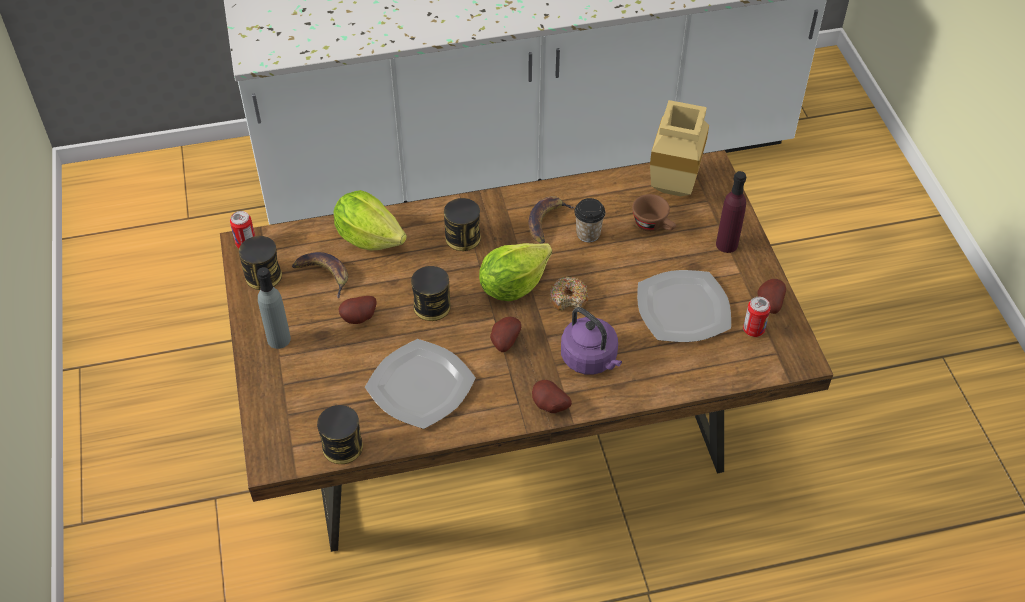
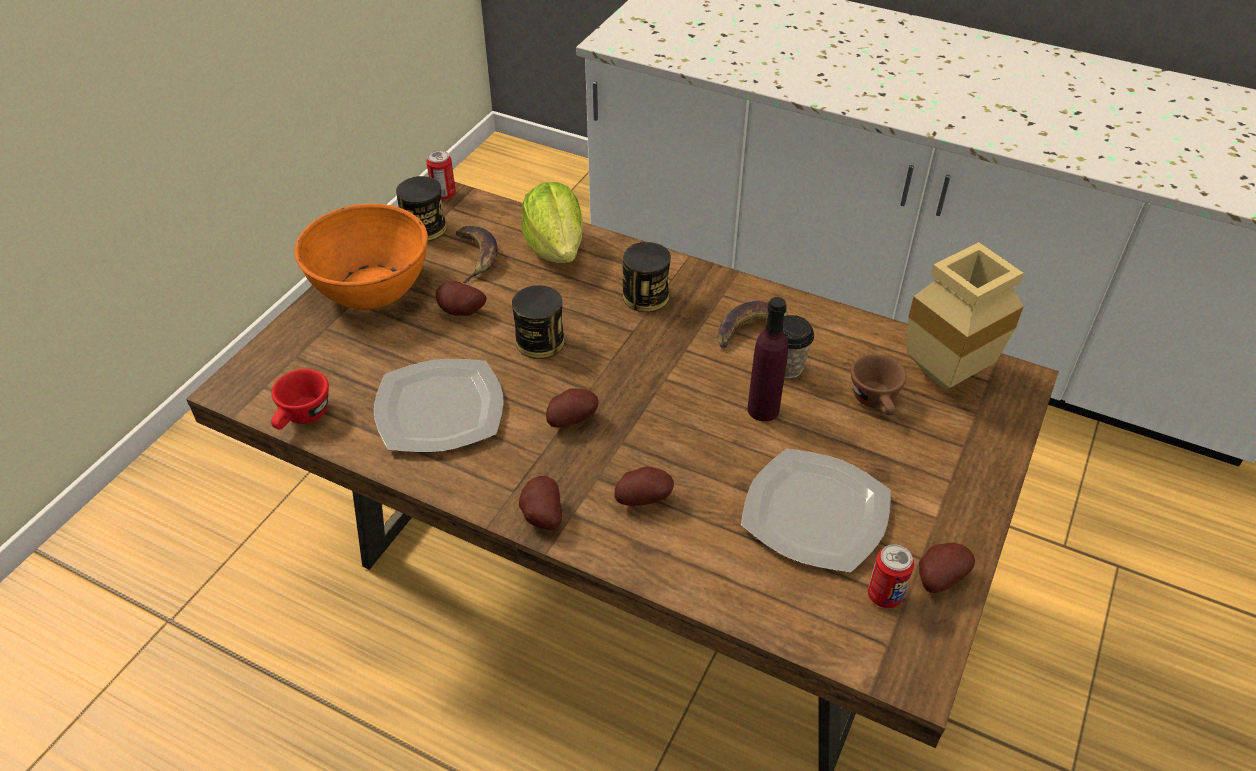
camera: 40 degrees right, 5 degrees down
(279, 339) = (371, 288): grey bottle -> orange bowl
(342, 447) = (303, 418): can -> red cup
(512, 285) = (644, 370): lettuce -> none
(568, 299) = (690, 419): donut -> none
(591, 359) = (643, 498): purple kettle -> potato
(726, 244) = (951, 475): purple bottle -> purple bottle (763, 409)

